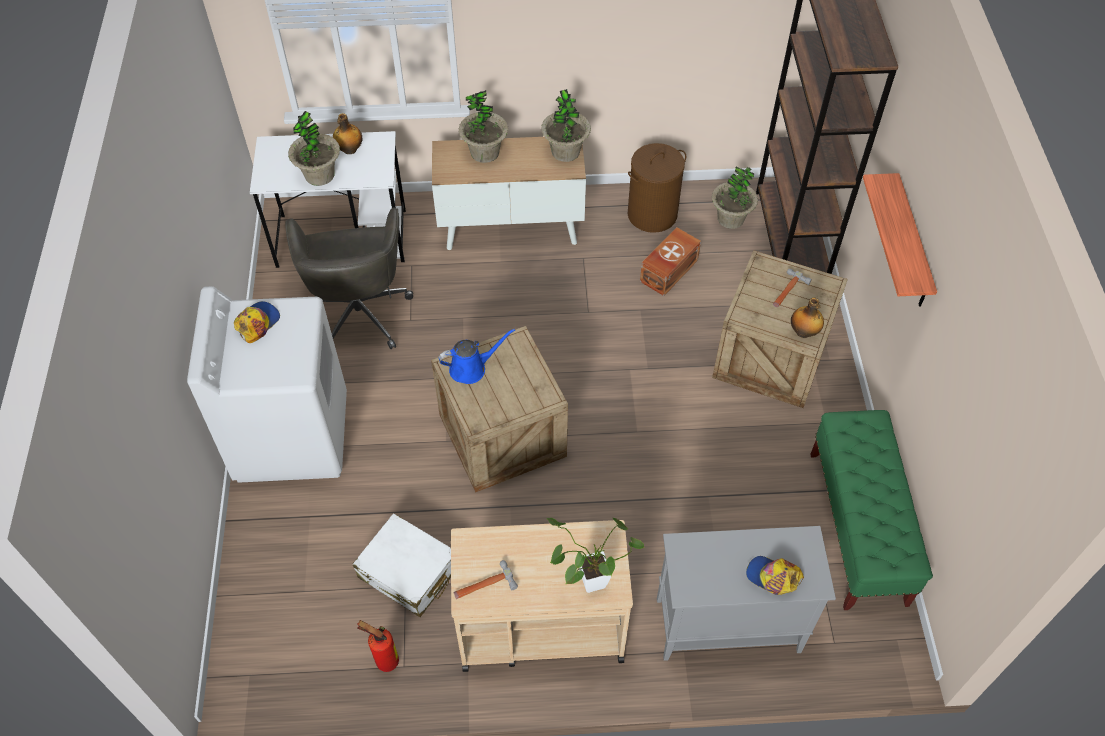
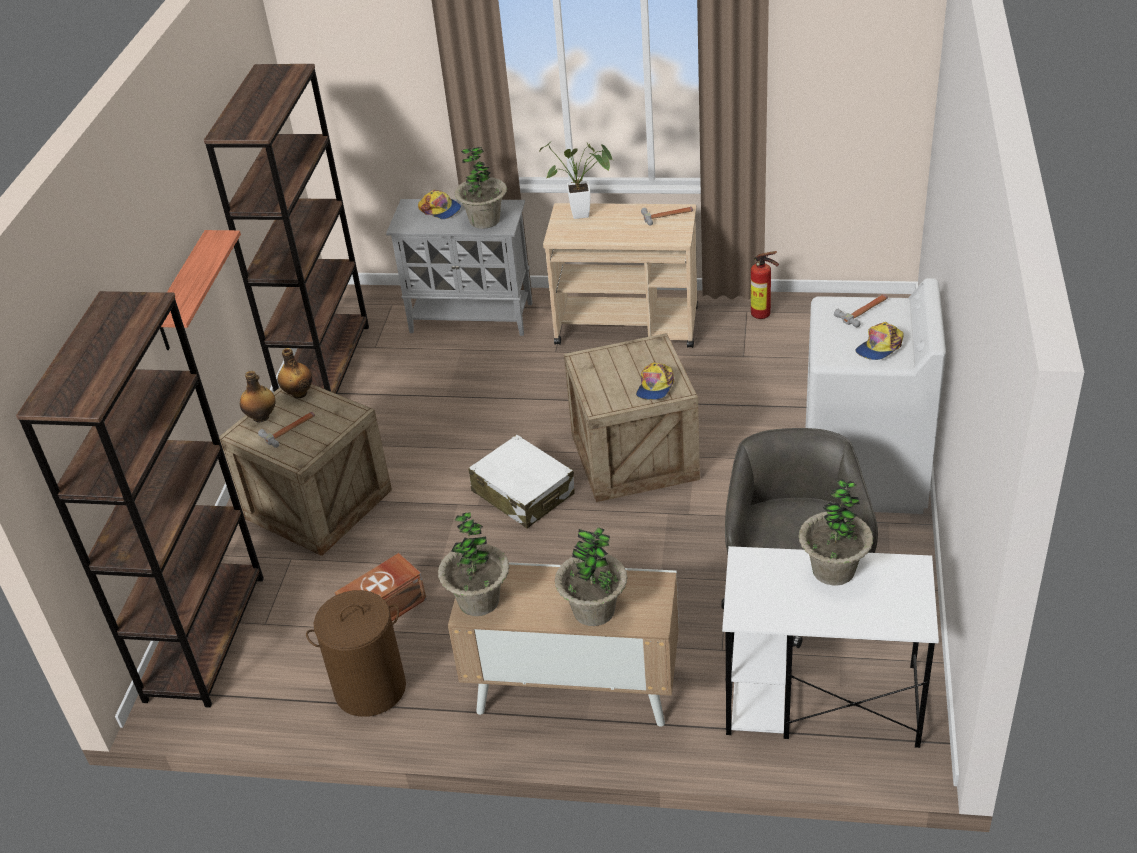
camera: 165 degrees left, 15 degrees down
(265, 368) = (864, 311): none -> hammer
(349, 150) = (791, 604): bottle -> bottle (262, 417)
(409, 572) = (739, 364): white suitcase -> white suitcase (523, 493)
(471, 368) = (655, 386): blue watering can -> cap
(730, 219) = (268, 670): potted plant -> potted plant (484, 220)
(857, 528) = (325, 366): green bench -> brown bookcase

